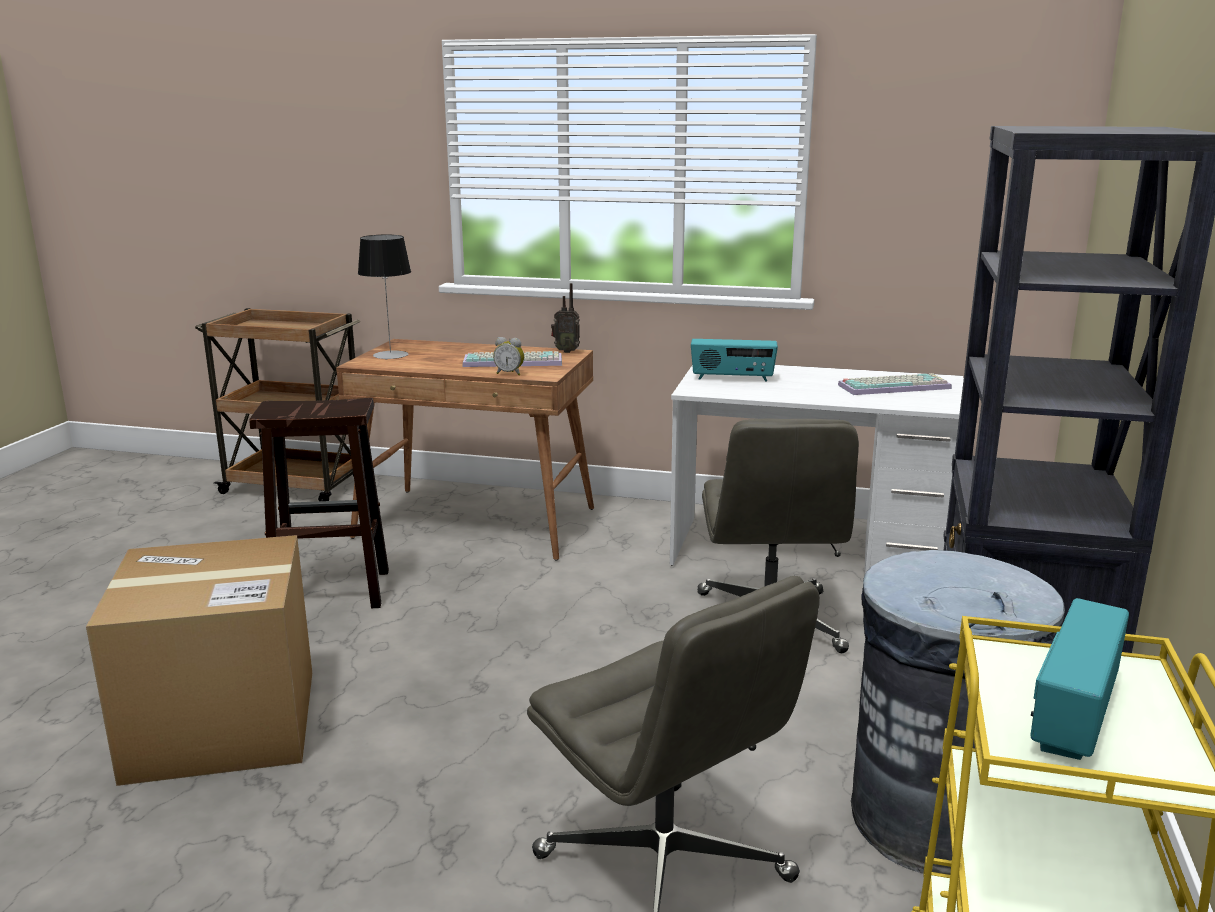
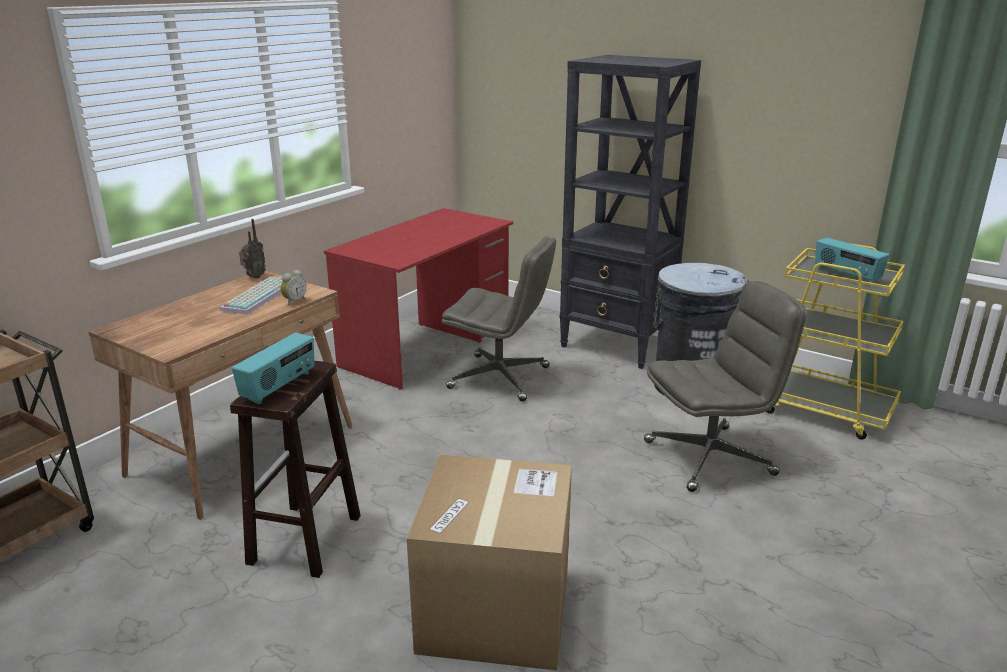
camera: 70 degrees left, 5 degrees up
(390, 355) = (158, 337): table lamp -> none
(732, 378) = (383, 250): radio -> radio (279, 387)
(810, 554) = (427, 345): white desk -> red desk
(894, 386) = (447, 223): keyboard -> none

